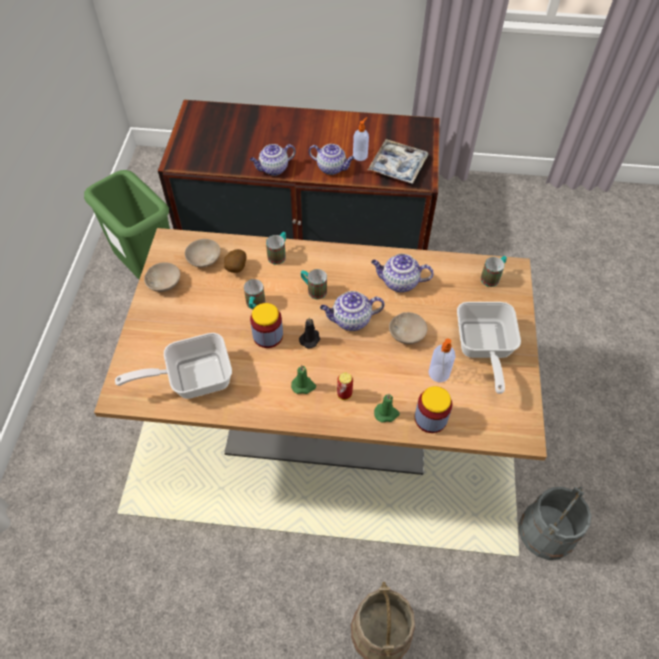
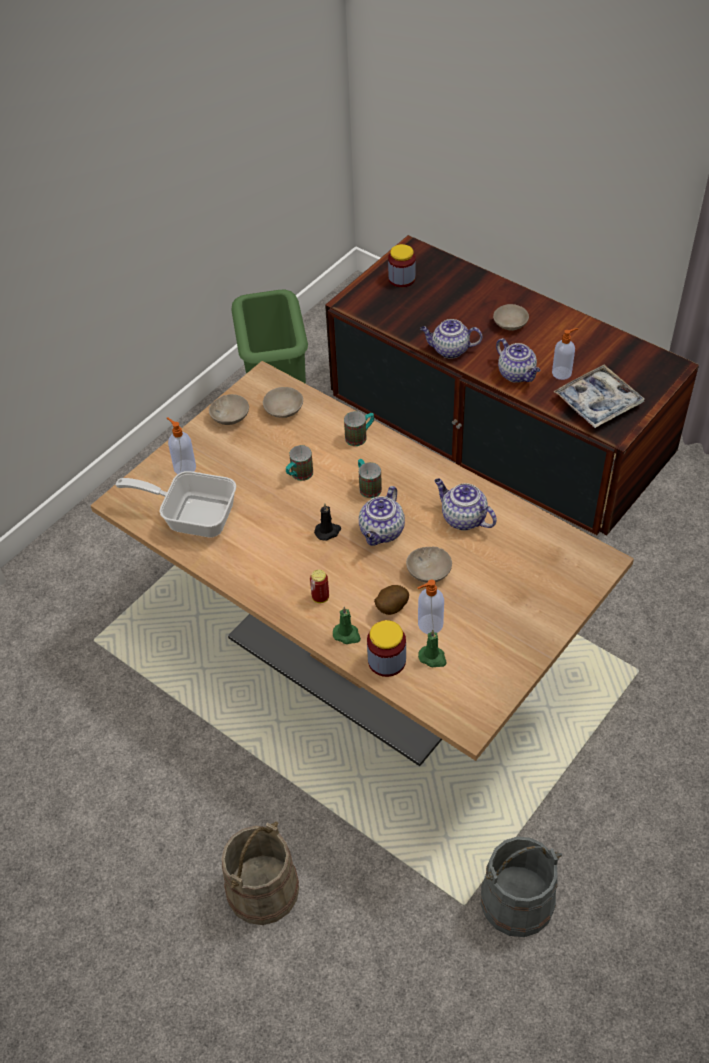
camera: 35 degrees right, 5 degrees down
(155, 341) = (184, 467): none -> soap dispenser
(235, 268) = (307, 432): potato -> potato (390, 608)
(268, 335) = (290, 509): jar -> jar (401, 279)
(302, 135) = (511, 323): none -> beige bowl
(303, 386) = (288, 571): green candle -> green candle (433, 658)
(350, 320) = (382, 532): teapot -> teapot turned 90 degrees counterclockwise
(483, 349) = (497, 623): frying pan -> none
(492, 277) = (571, 558): mug -> none

